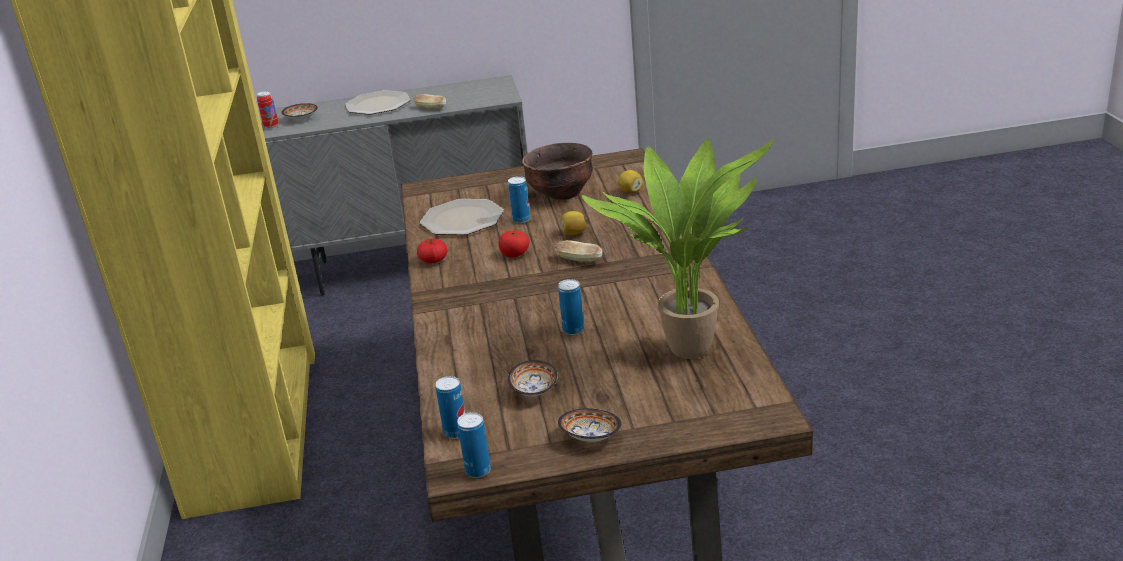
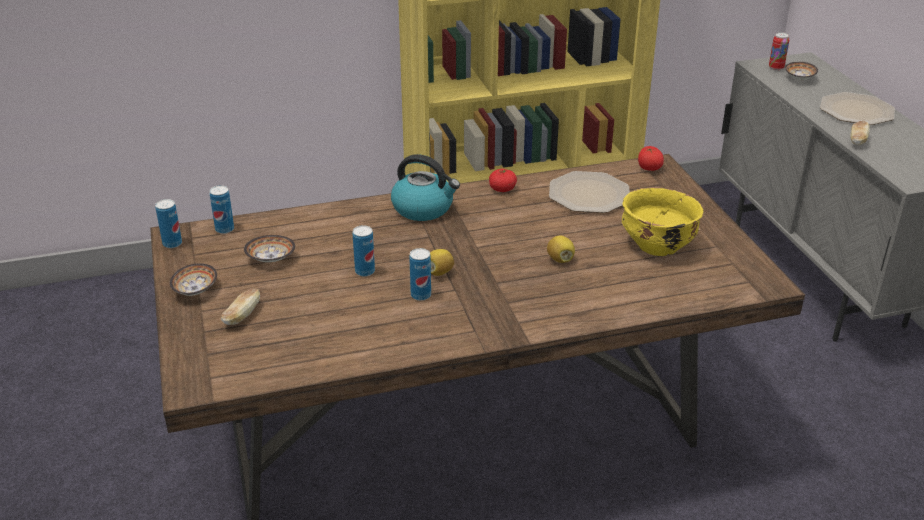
camera: 80 degrees right, 5 degrees up
(456, 302) = (424, 208): none -> kettle
(515, 254) = (513, 229): tomato -> tomato (649, 168)
(521, 219) = (590, 226): can -> can (421, 295)
(561, 194) = (656, 245): brown bowl -> yellow bowl
(579, 260) = (500, 266): bread -> bread (242, 316)
(630, 192) = (669, 290): lemon -> lemon (439, 272)
(692, 346) = (322, 340): potted plant -> none

